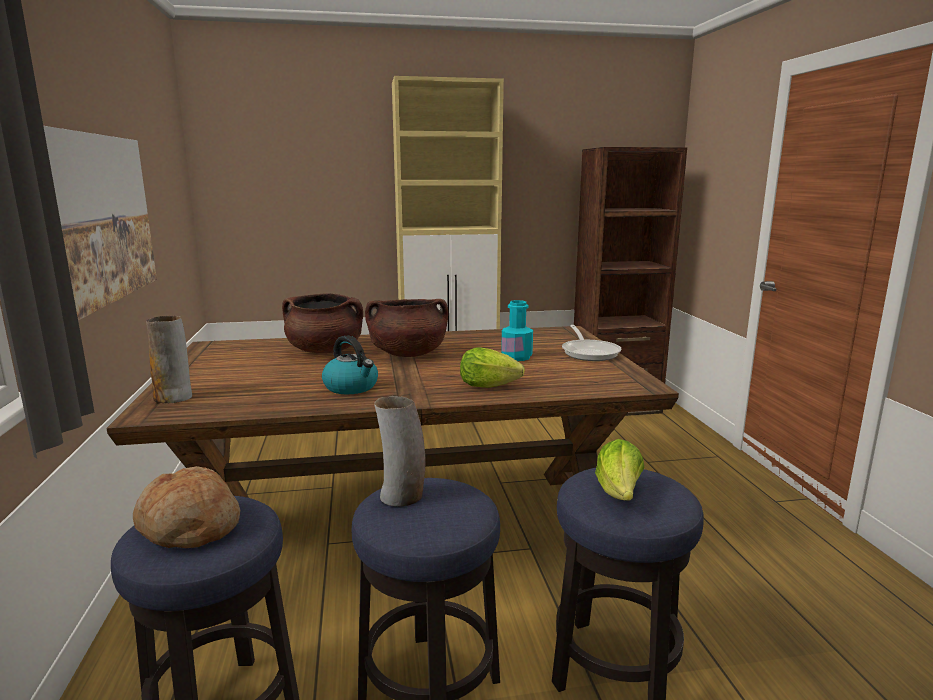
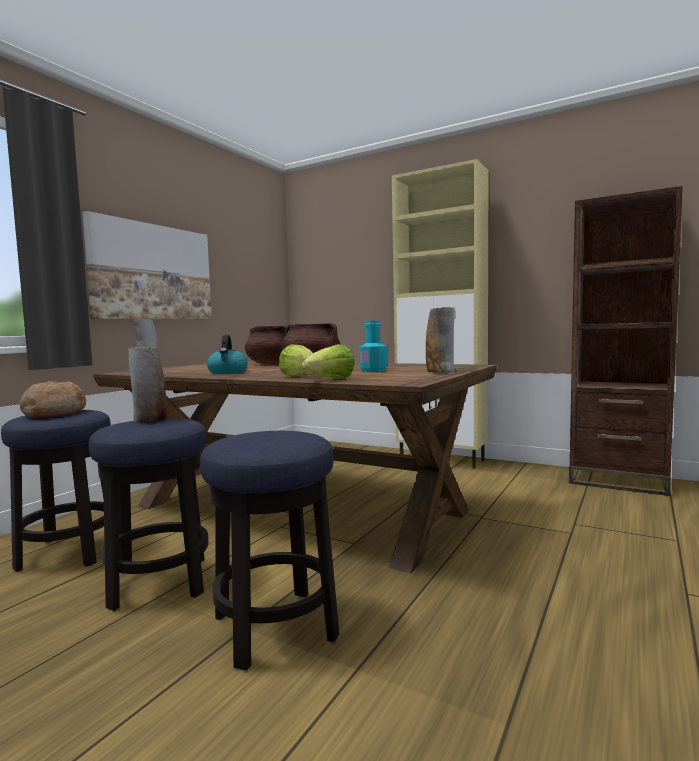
camera: 40 degrees right, 10 degrees down
(589, 352) = (440, 372): frying pan -> vase
(619, 494) = (254, 438): lettuce -> lettuce (330, 380)

